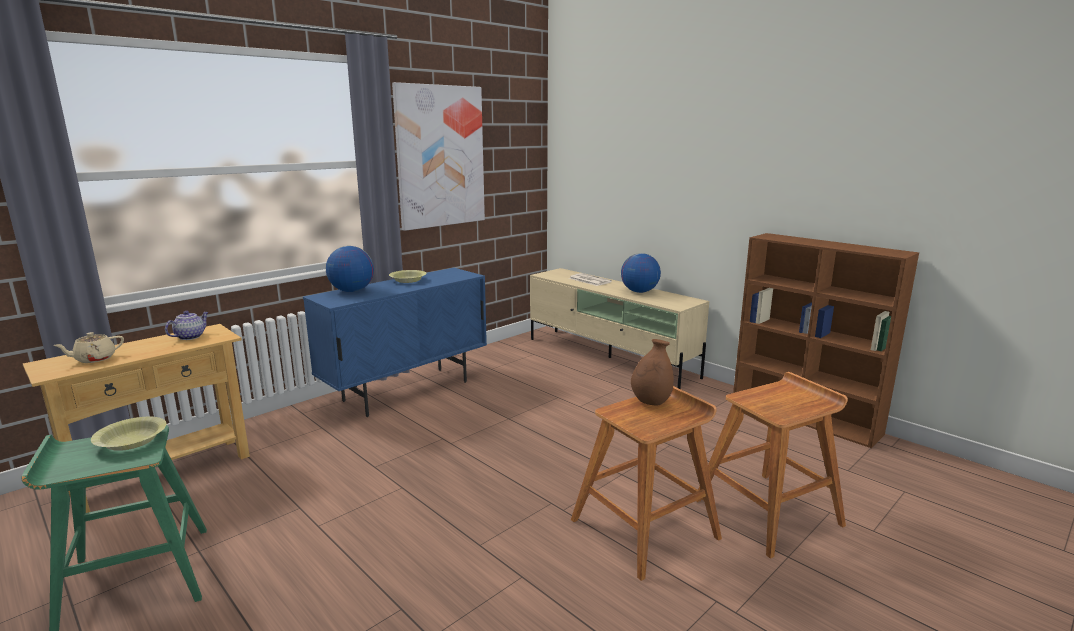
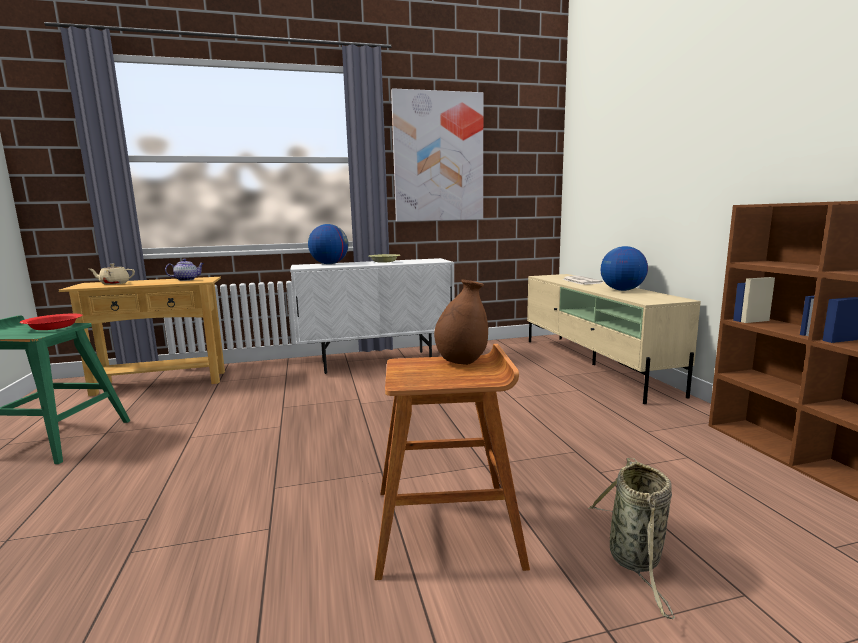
camera: 30 degrees right, 5 degrees down
(131, 442) = (53, 327): yellow bowl -> red bowl
(407, 391) = (377, 362): blue cabinet -> white cabinet
(768, 512) = (635, 561): brown stool -> basket

